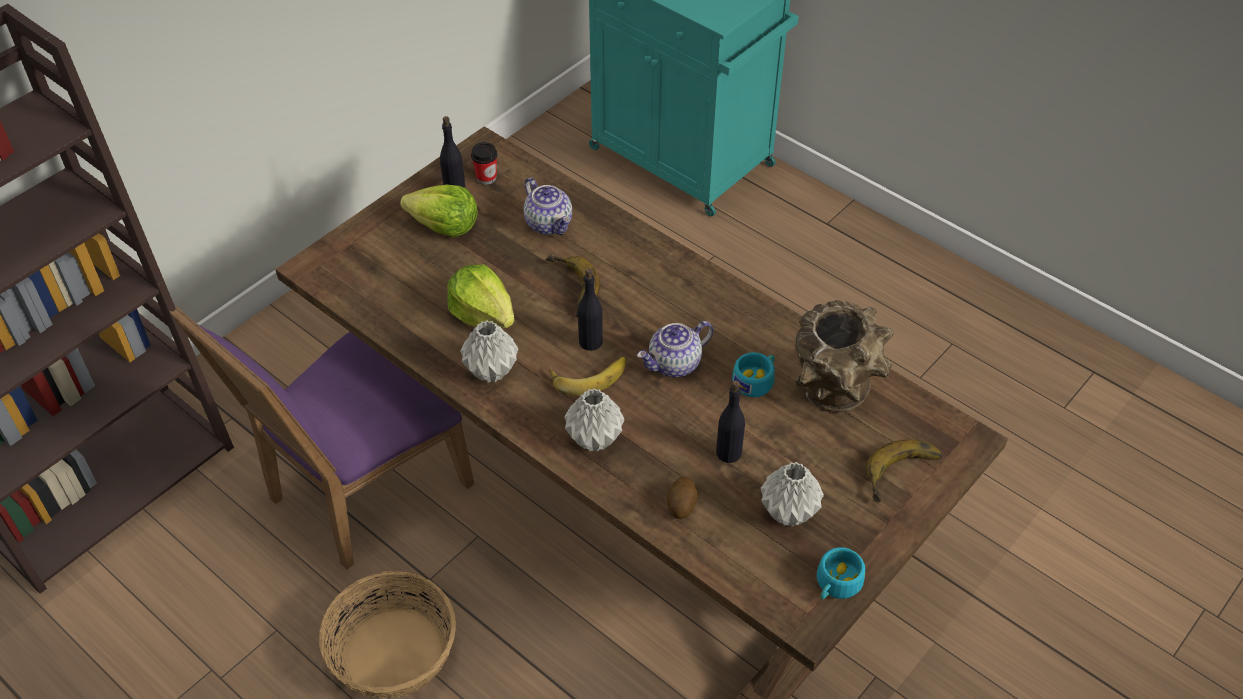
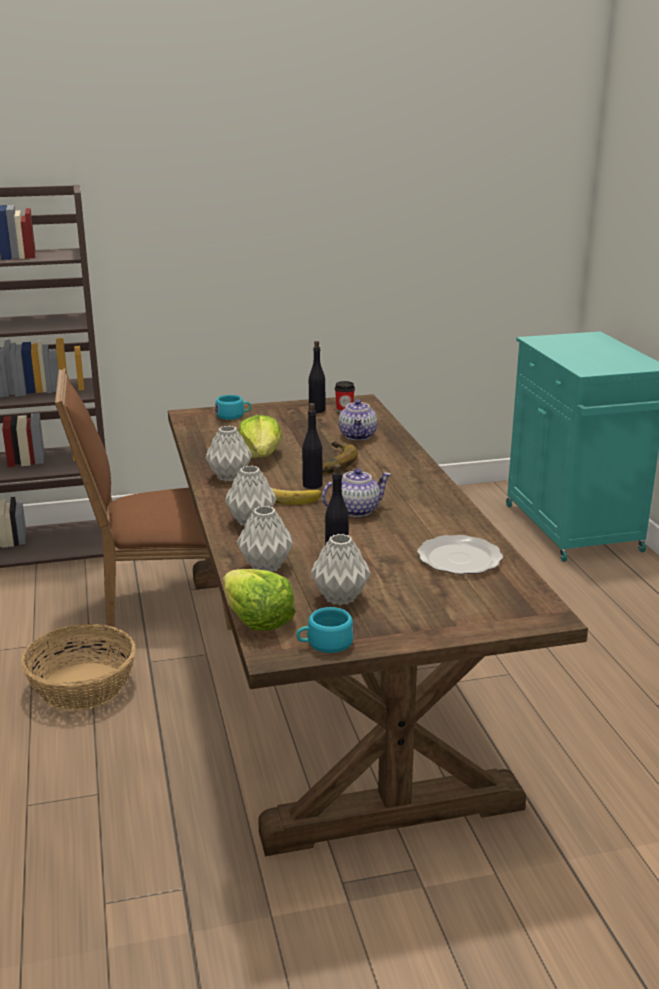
camera: 35 degrees right, 25 degrees down
(358, 494) = (158, 605): purple chair -> brown chair
(444, 226) = (289, 420): lettuce -> lettuce (257, 620)
(674, 364) = (356, 510): teapot -> teapot turned 150 degrees clockwise
(681, 505) = (266, 567): potato -> grey vase
(756, 380) = (407, 534): turquoise cup -> turquoise cup (233, 416)
(834, 395) = (459, 559): brown vase -> plate
(905, 476) = (463, 614): banana -> none

